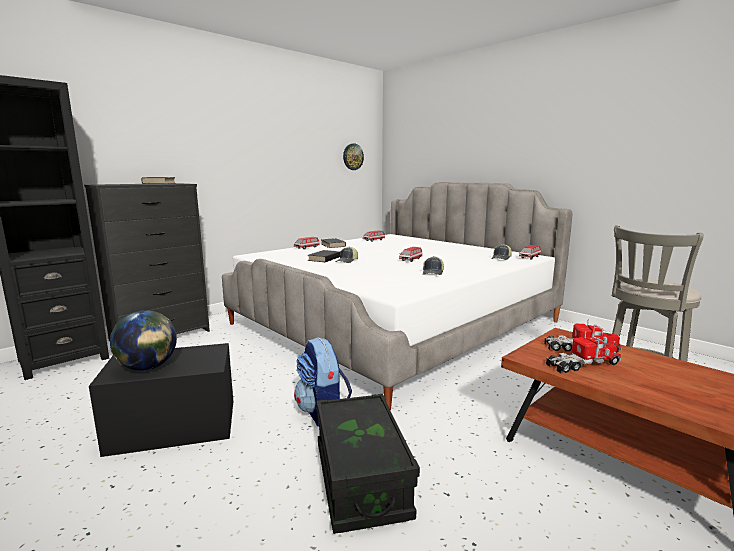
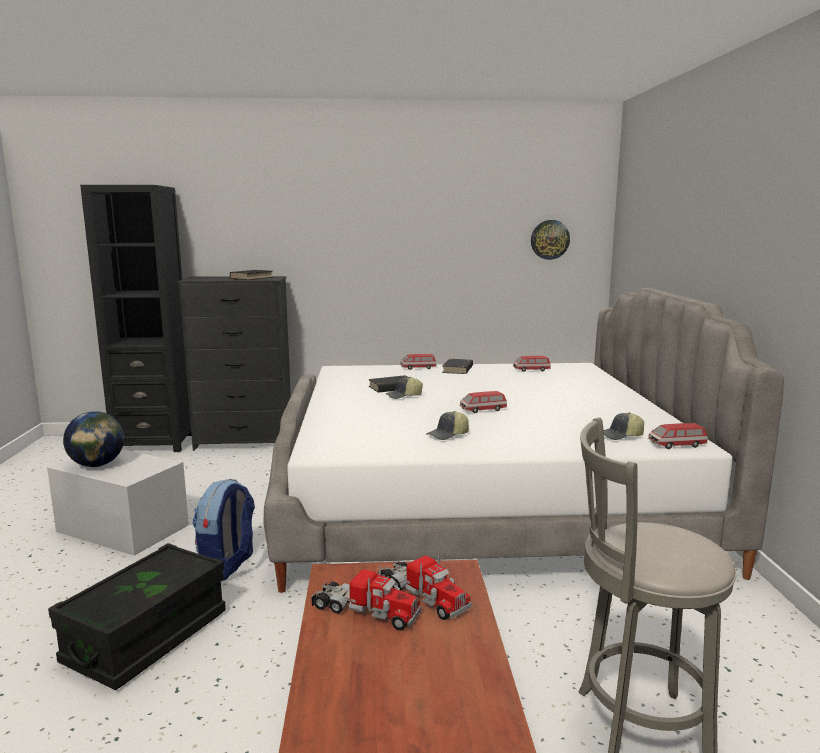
camera: 40 degrees right, 0 degrees up
(173, 426) = (122, 528): black storage box -> white storage box

